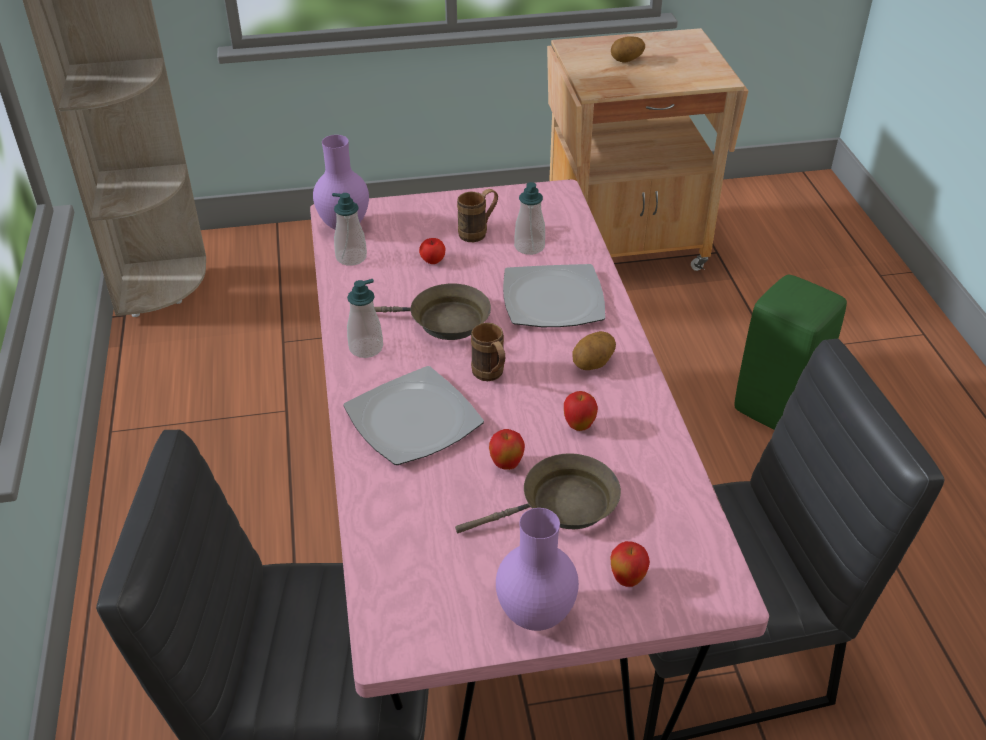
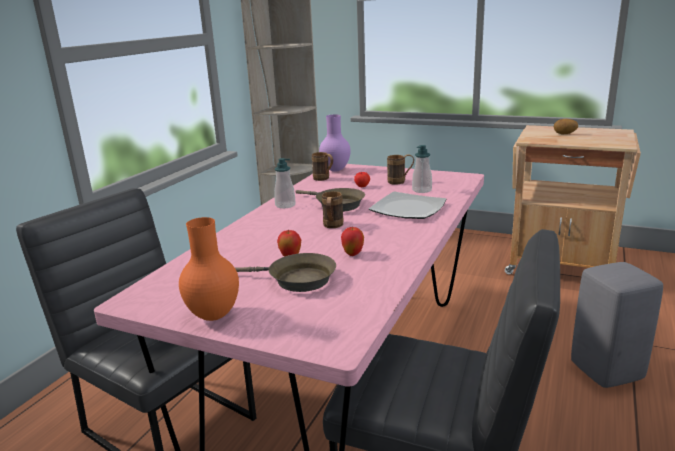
camera: 35 degrees right, 20 degrees down
(351, 257) = (324, 179): soap dispenser -> brown mug
(413, 421) = (268, 232): plate -> none
(537, 614) = (215, 316): purple vase -> orange vase
(593, 364) = (397, 234): potato -> none
(627, 579) = (287, 319): apple -> none
(776, 410) = (606, 372): green stool -> grey stool

